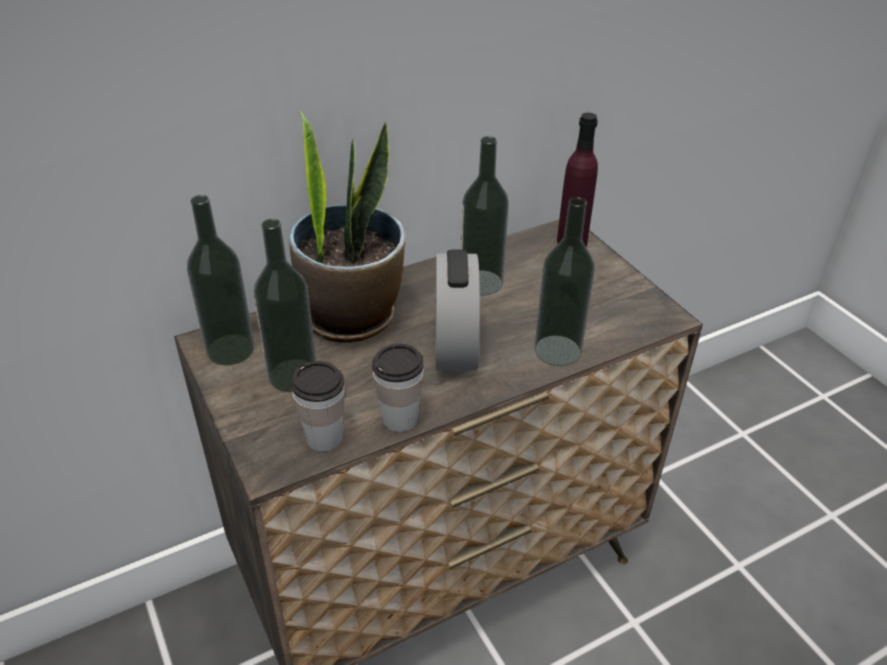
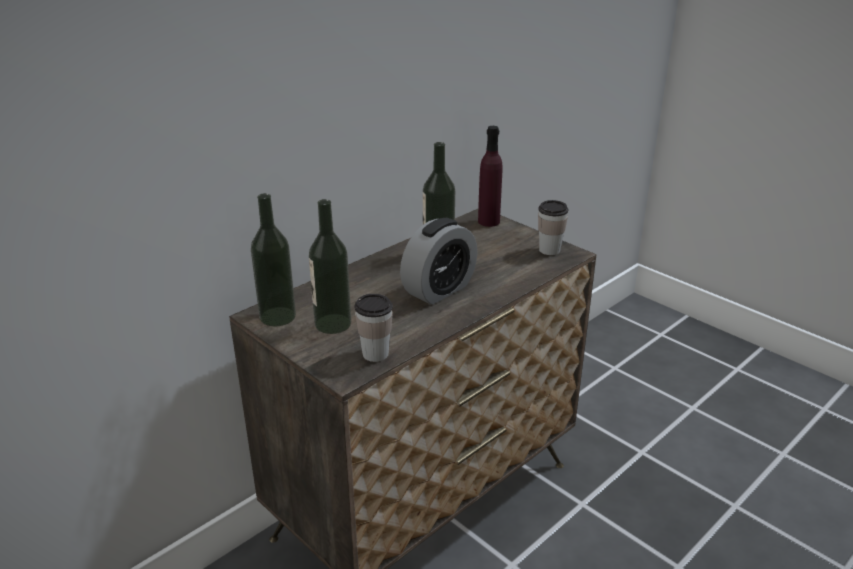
camera: 15 degrees left, 10 degrees down
(351, 315) = (356, 284): potted plant -> none
(399, 419) = (422, 335): cup -> cup (549, 250)
(455, 346) = (439, 290): alarm clock -> alarm clock turned 120 degrees counterclockwise
(557, 350) = (509, 282): bottle -> none

